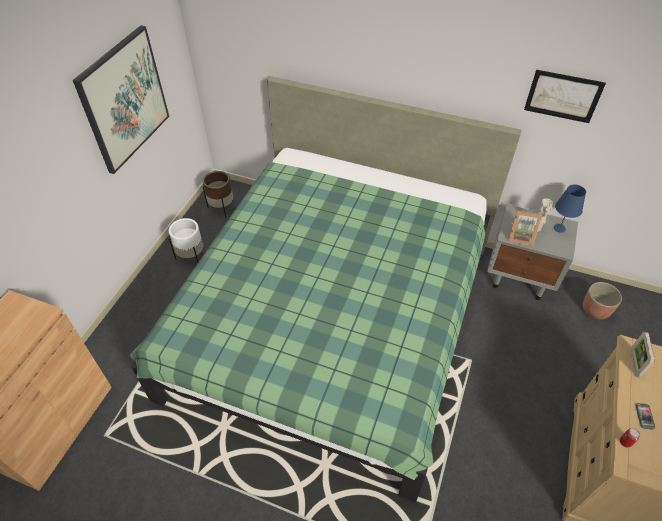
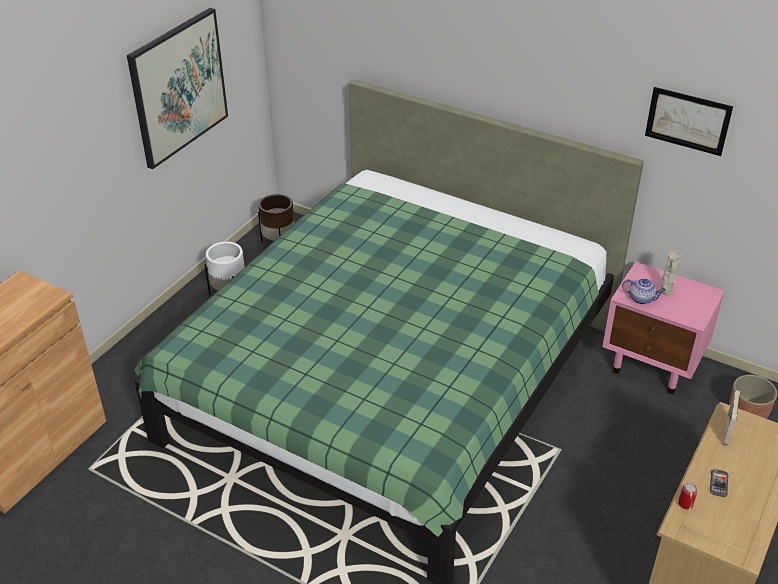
camera: 10 degrees right, 10 degrees down
(520, 237) = (642, 299): picture frame -> teapot
(520, 277) = (653, 365): grey nightstand -> pink nightstand
(559, 228) = (696, 295): blue table lamp -> none

